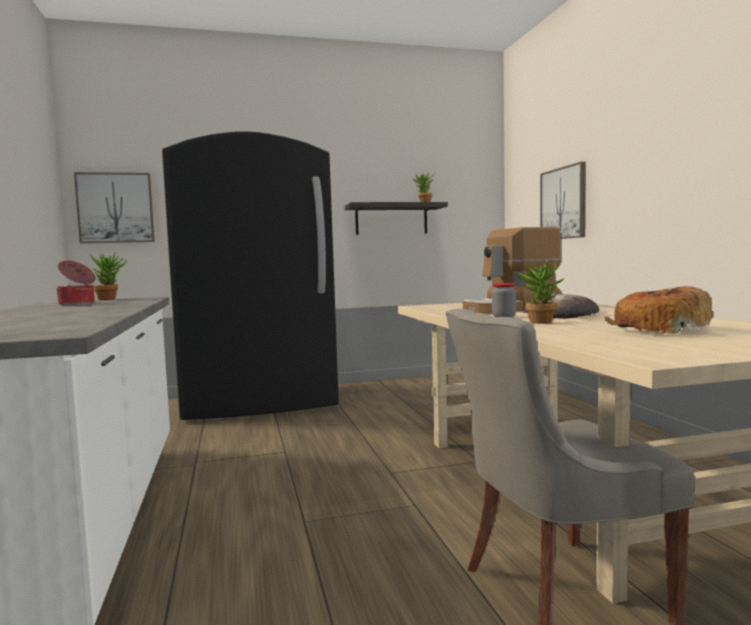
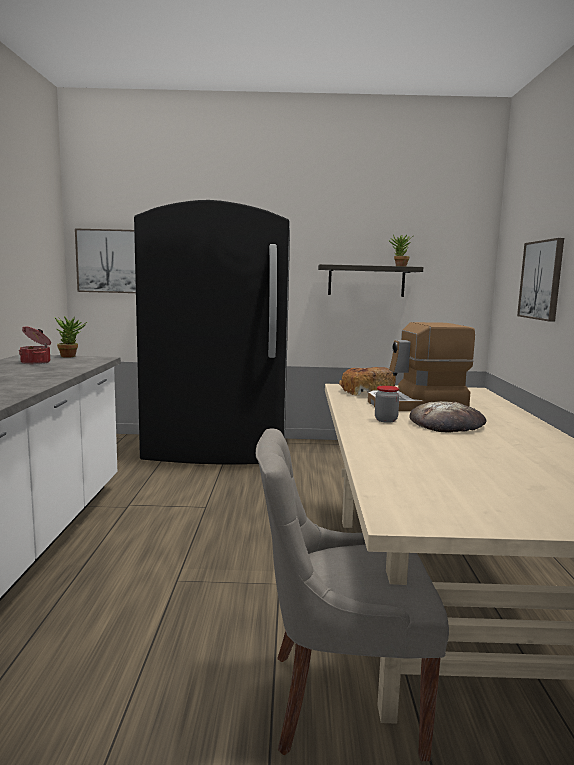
camera: 15 degrees right, 5 degrees up
(539, 322) = (404, 434): potted plant -> none
(659, 330) = (494, 468): bread -> bread (366, 392)

